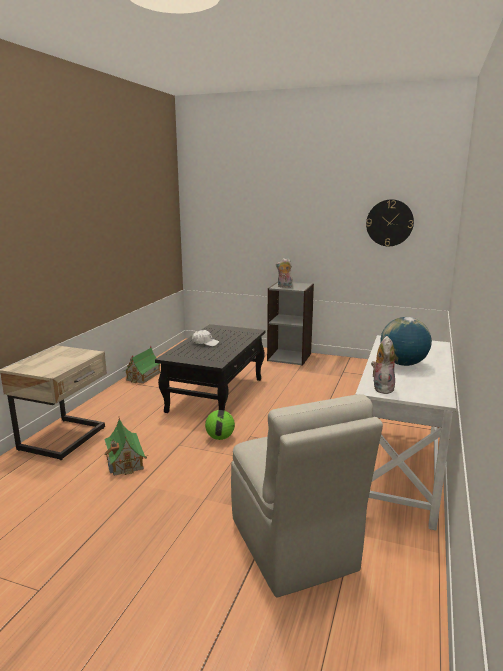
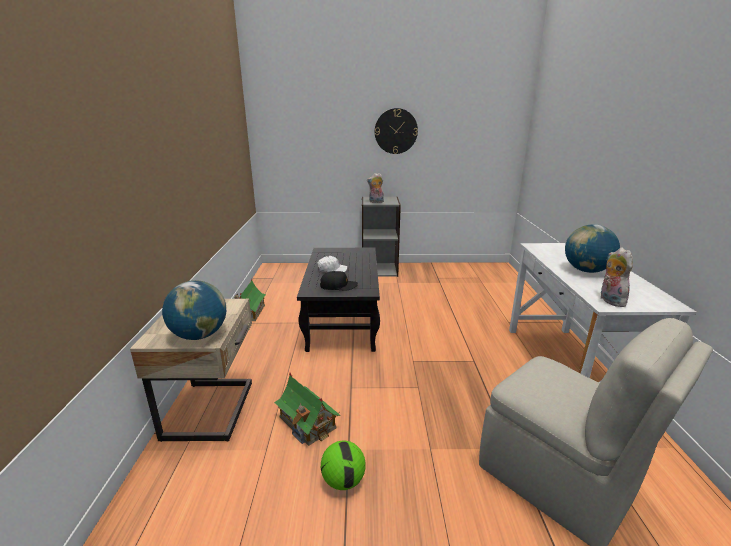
camera: 20 degrees left, 5 degrees up
(48, 369) = (199, 335): none -> globe
(196, 356) = (338, 286): none -> black cap
(220, 437) = (386, 369): football -> football (343, 481)
(389, 223) = (468, 134): wall clock -> wall clock (396, 131)

